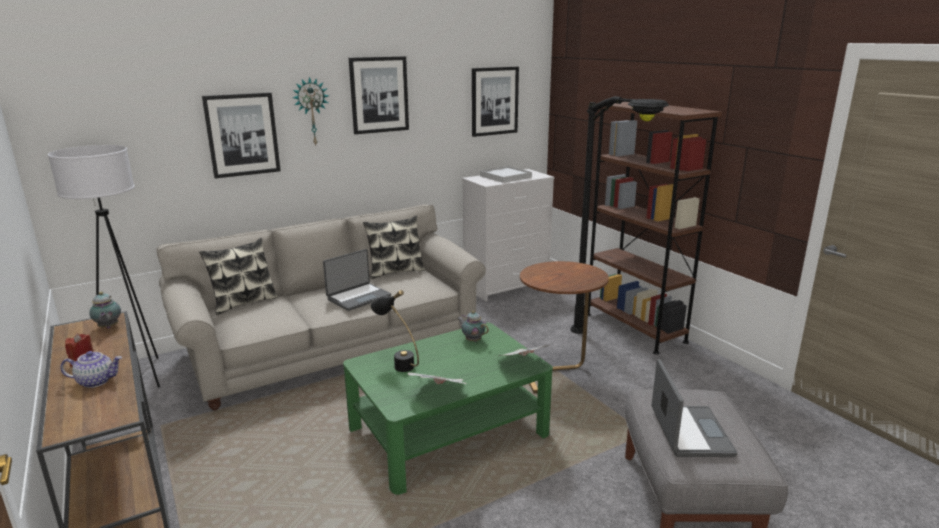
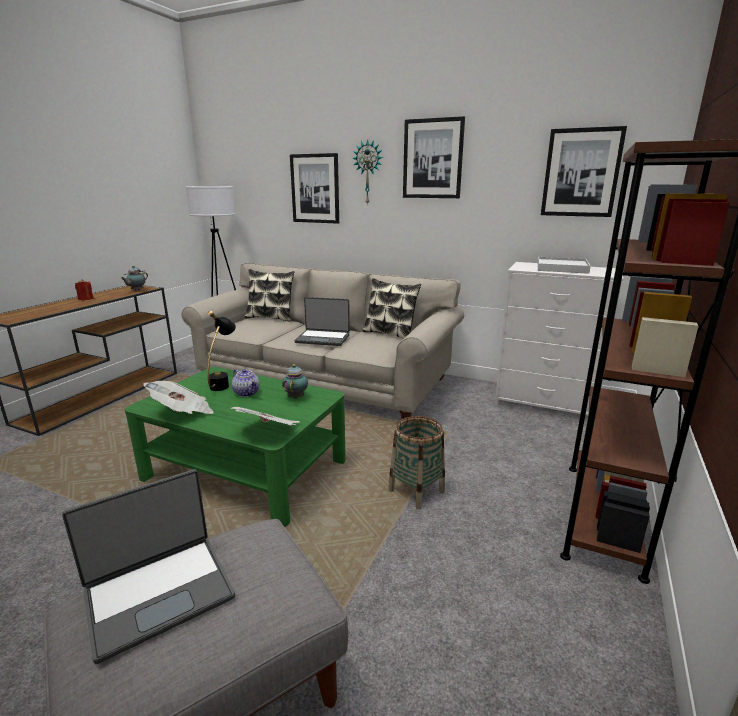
camera: 55 degrees right, 0 degrees up
(96, 381) = (61, 306): teapot -> teapot (247, 393)
(557, 370) = (416, 491): brown side table -> basket
(610, 351) = (511, 514): black floor lamp -> none

